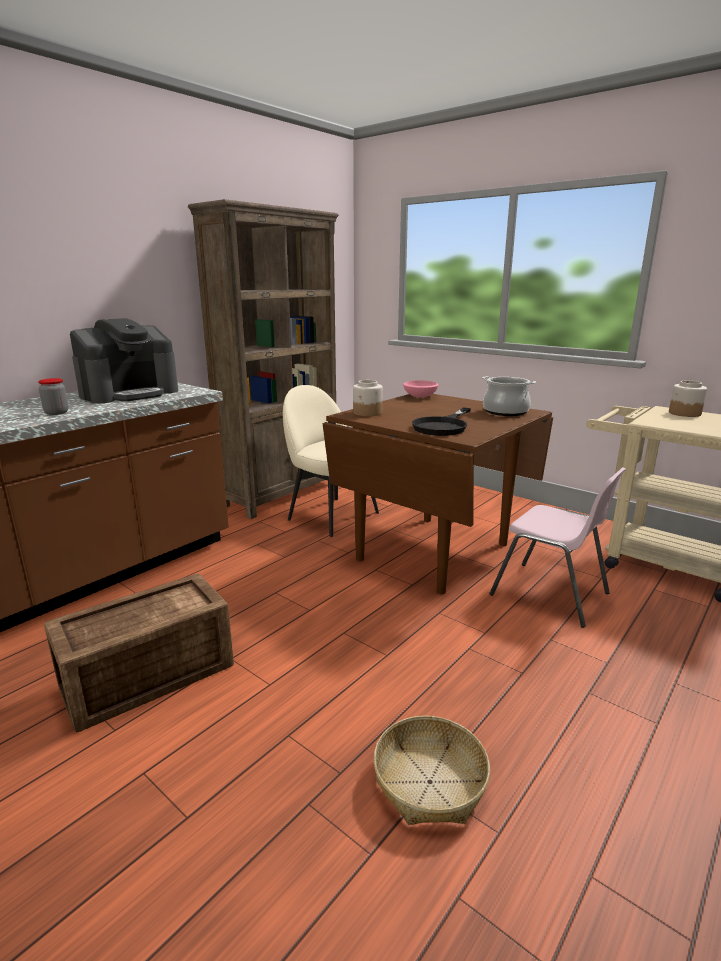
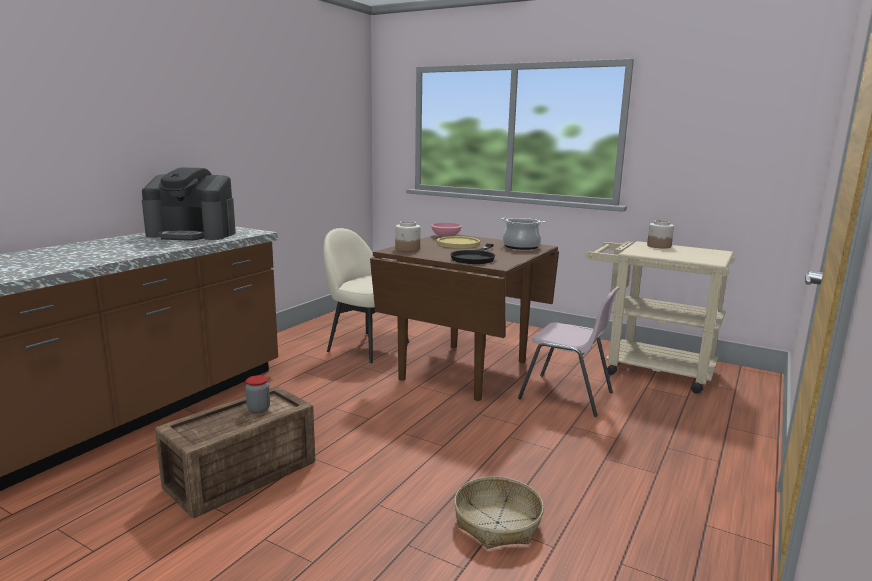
camera: 10 degrees left, 5 degrees down
(56, 413) = (140, 249): jar -> jar (258, 409)
(130, 393) = (193, 234): coffee machine -> coffee machine turned 60 degrees clockwise
(283, 494) = (315, 331): brown bookcase -> none
(430, 406) = (458, 243): none -> yellow plate

